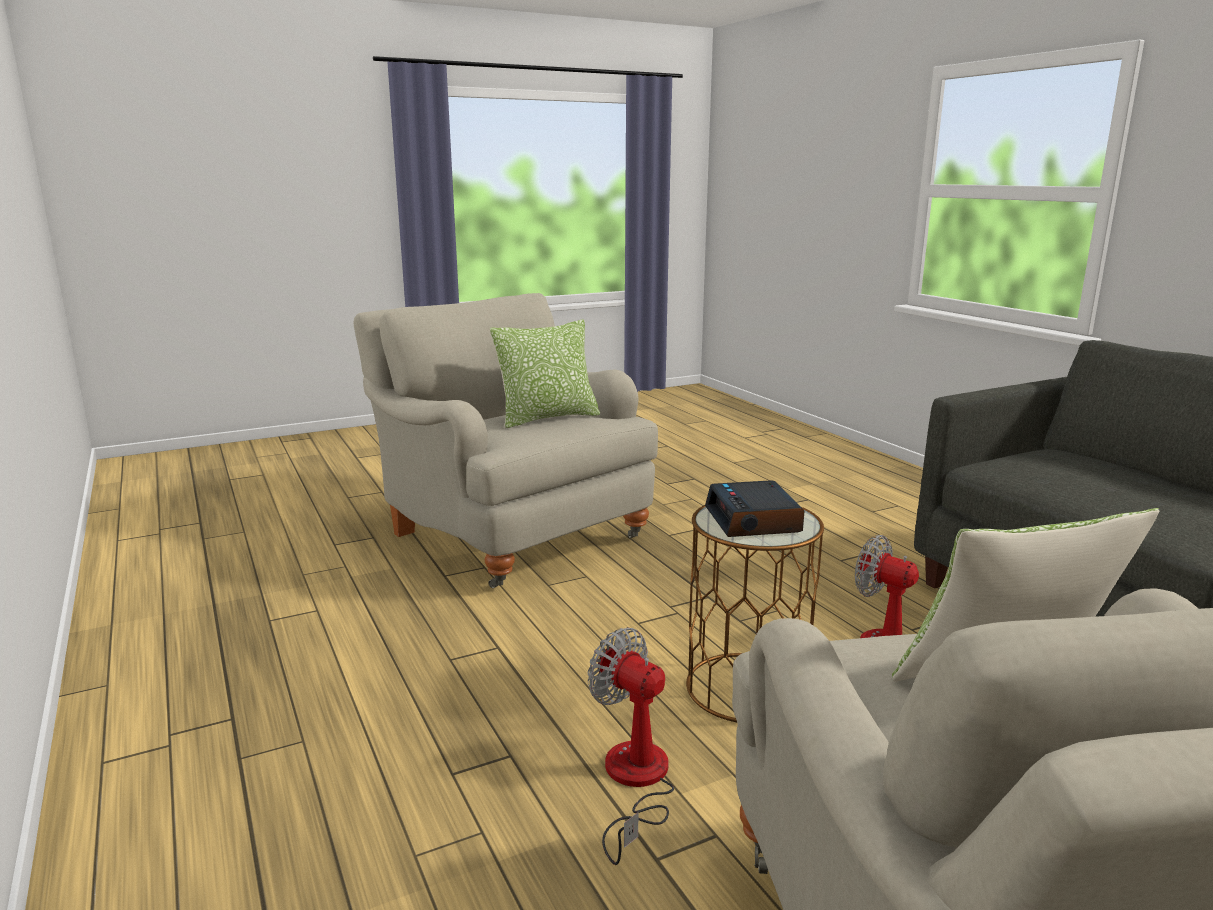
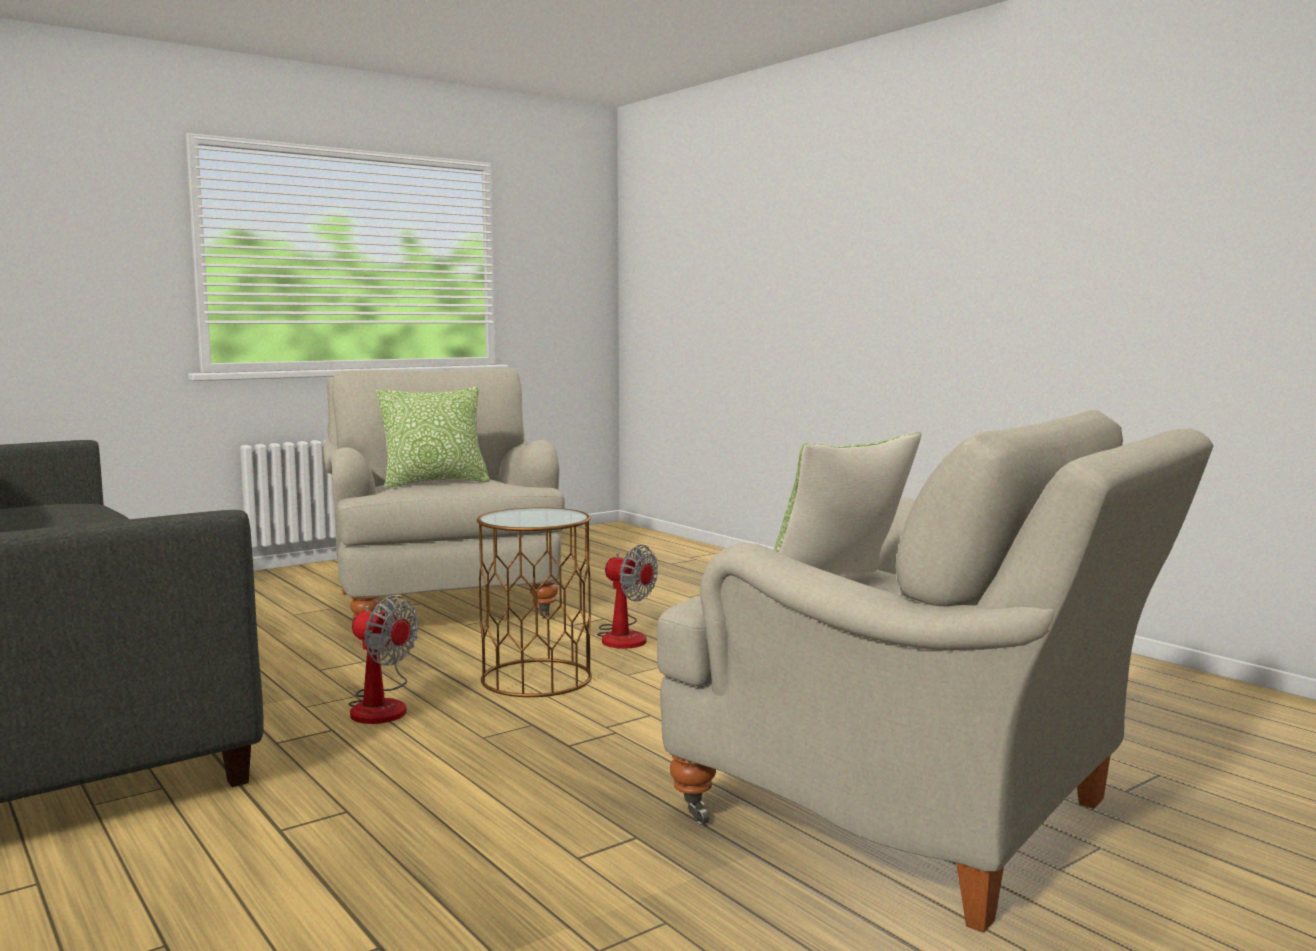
camera: 170 degrees right, 10 degrees down
(754, 520) = (537, 516): alarm clock -> none

